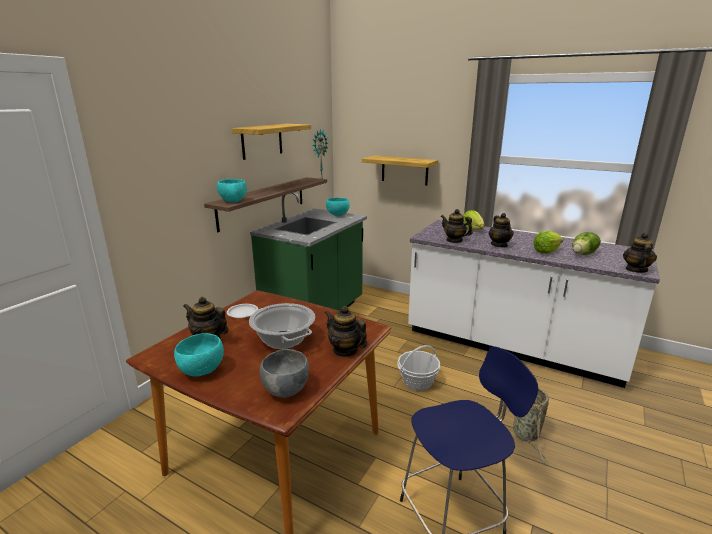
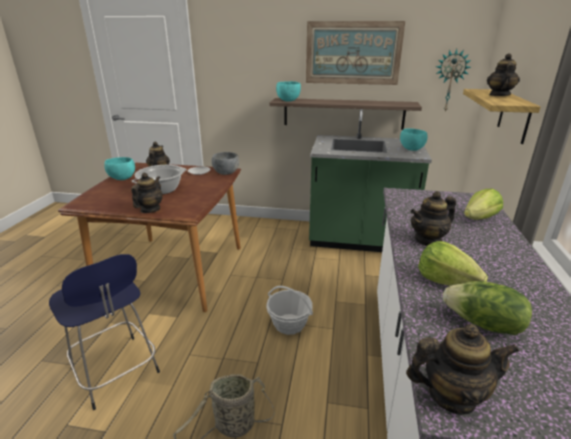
camera: 70 degrees right, 5 degrees up
(262, 141) = (353, 53): shelf -> picture
(285, 390) = (98, 201): grey bowl -> grey bowl (226, 173)
(454, 240) = (407, 210): teapot -> teapot (499, 95)

